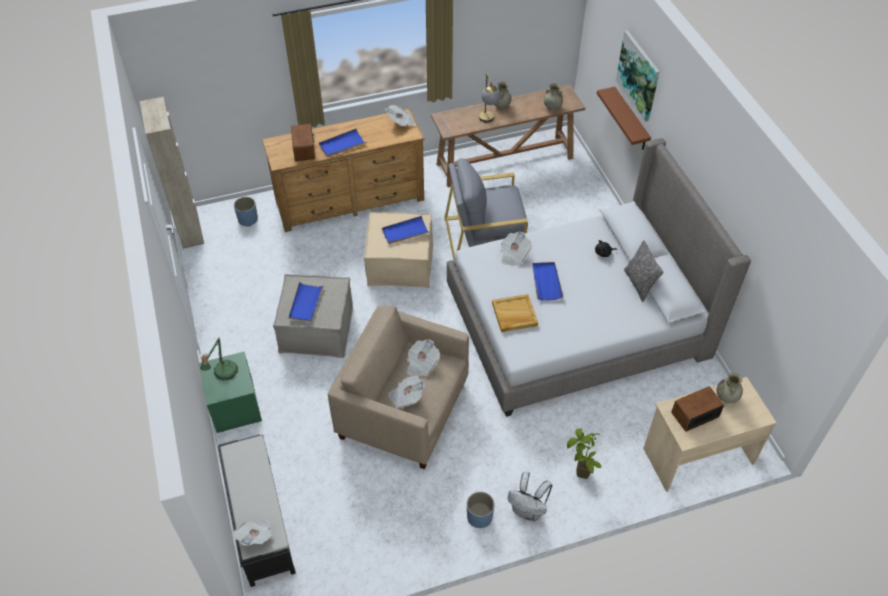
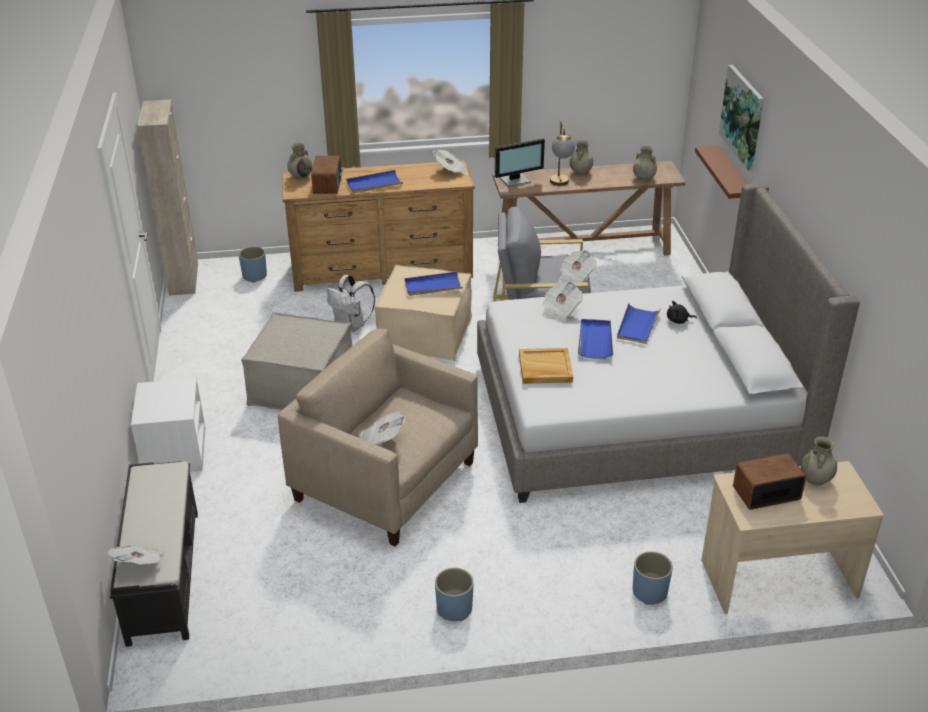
camera: 10 degrees right, 15 degrees down
(223, 374) = (163, 396): table lamp -> none
(234, 406) = (174, 452): green nightstand -> white nightstand
(279, 142) = (301, 177): none -> beige vase
(306, 303) = (288, 341): blue tray -> blue tray (637, 326)
(421, 364) = (411, 408): newspaper -> newspaper (575, 277)
(451, 120) = (515, 180): none -> monitor
(528, 511) = (523, 611): white backpack -> white backpack (352, 326)
(580, 477) = (605, 582): potted plant -> none
(612, 481) = (649, 592): none -> blue planter
(639, 284) = (719, 355): pillow -> none

